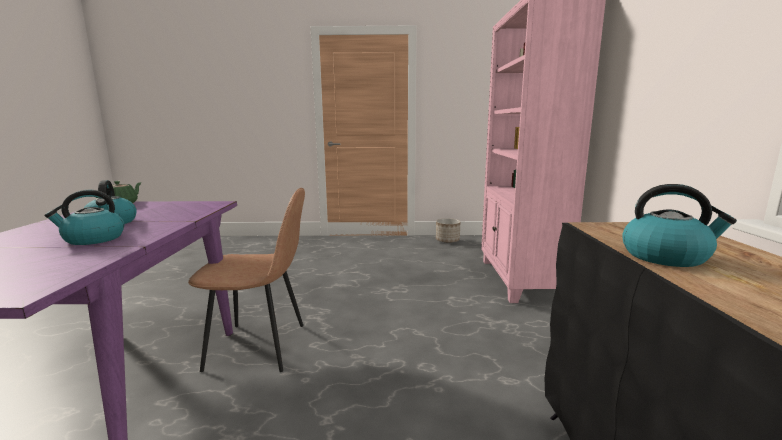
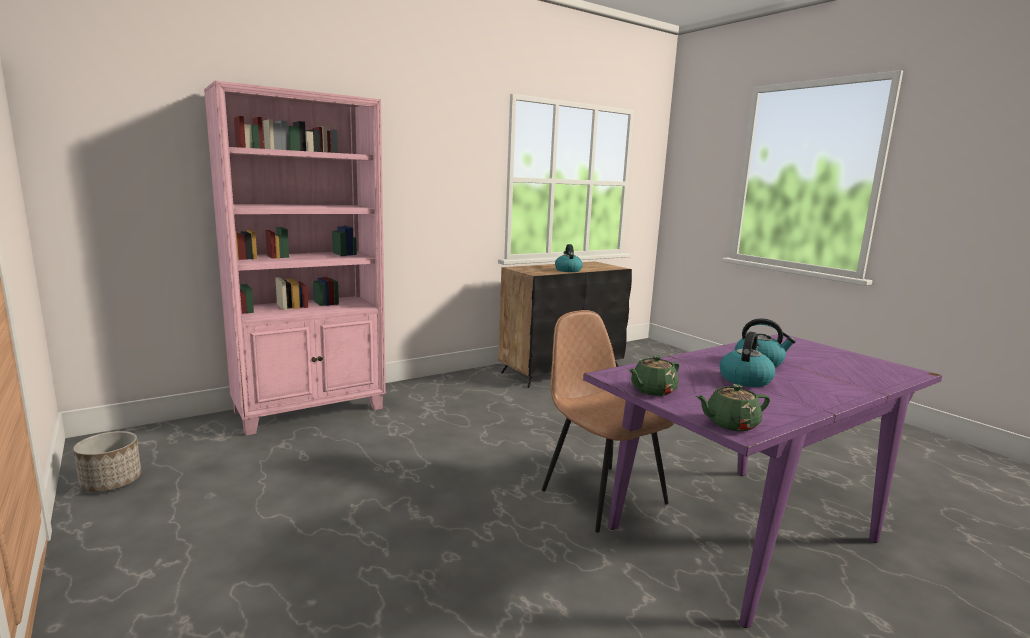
camera: 125 degrees left, 0 degrees up
(181, 204) = (652, 390): none -> green teapot

